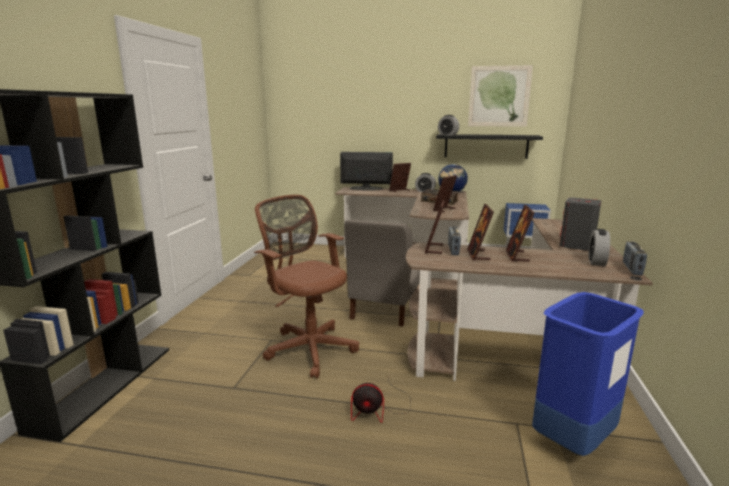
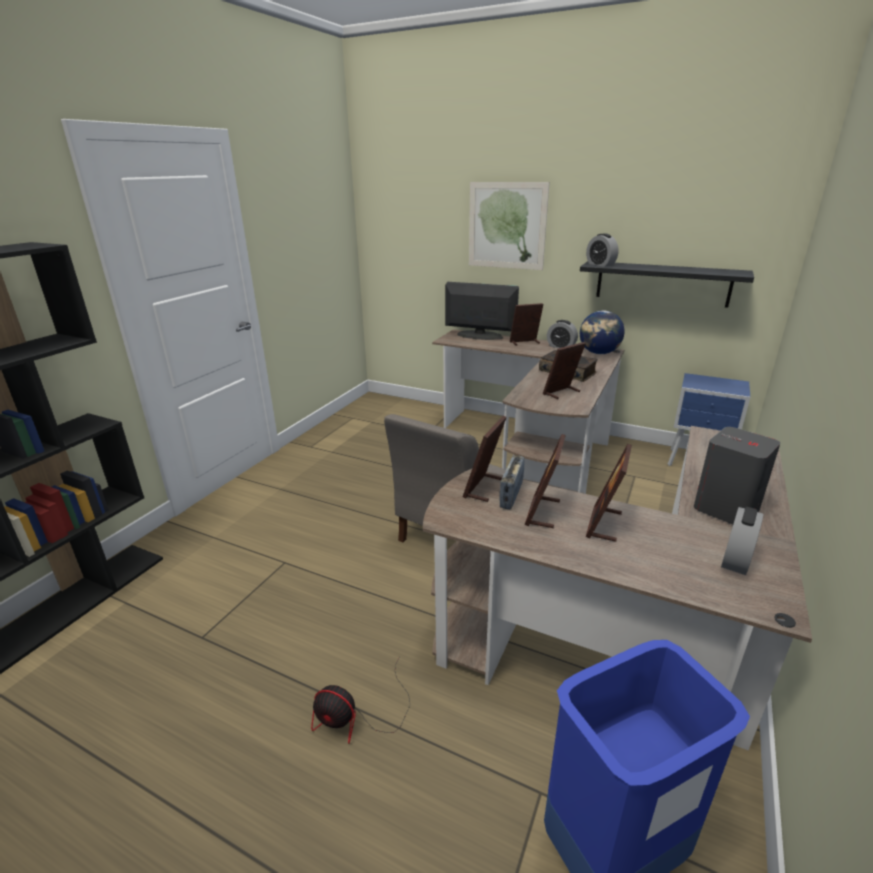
camera: 15 degrees right, 10 degrees up
(308, 348) = (322, 584): brown office chair -> none
(499, 96) = (692, 204): picture -> picture (507, 226)
(632, 269) = (791, 593): radio -> none

